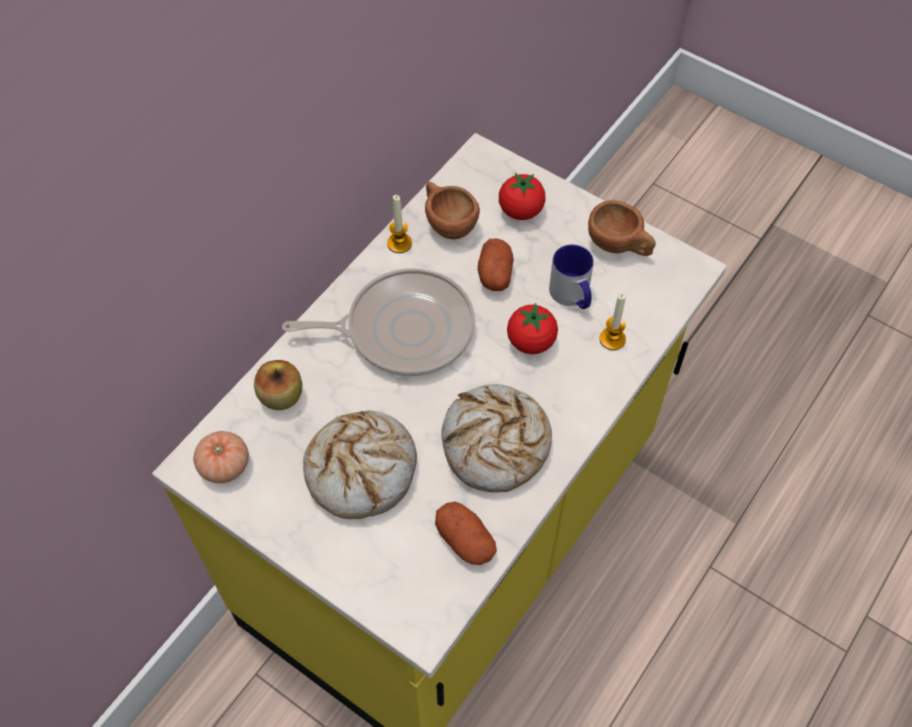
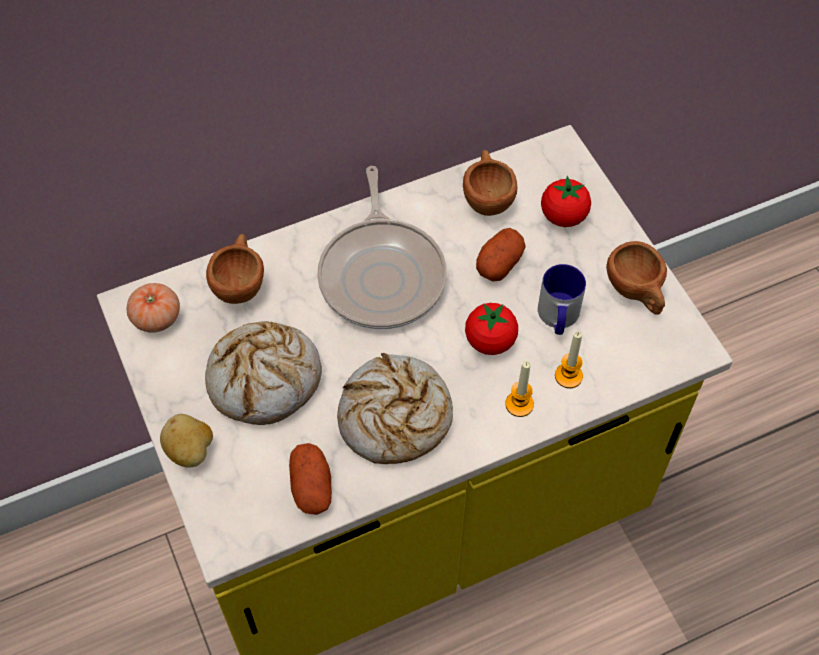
camera: 30 degrees right, 0 degrees up
(281, 396) = (240, 282): apple -> brown cup
(337, 566) = (190, 451): none -> potato
(399, 243) = (431, 196): candle -> candle (519, 404)
(403, 329) = (382, 274): frying pan -> frying pan turned 60 degrees clockwise

